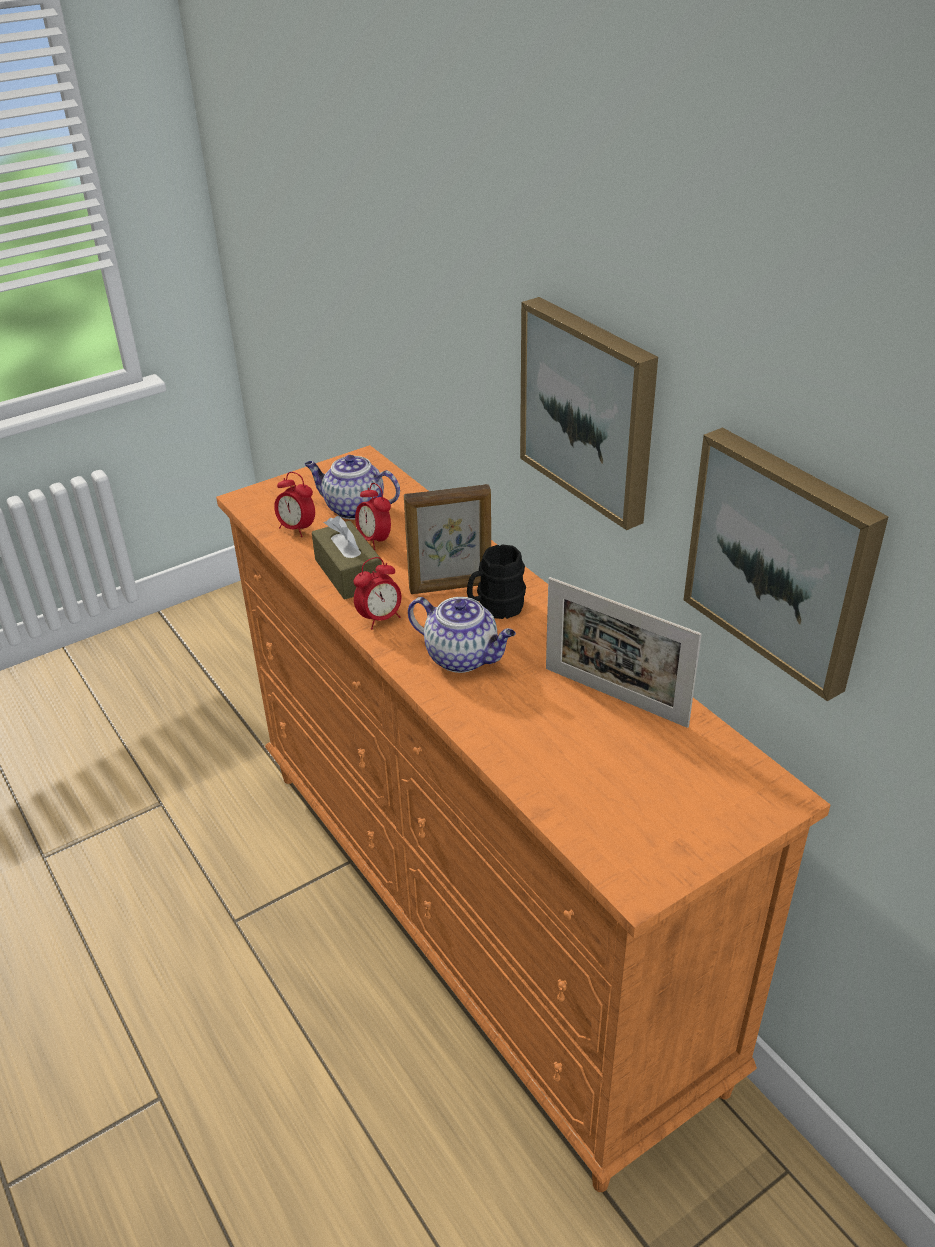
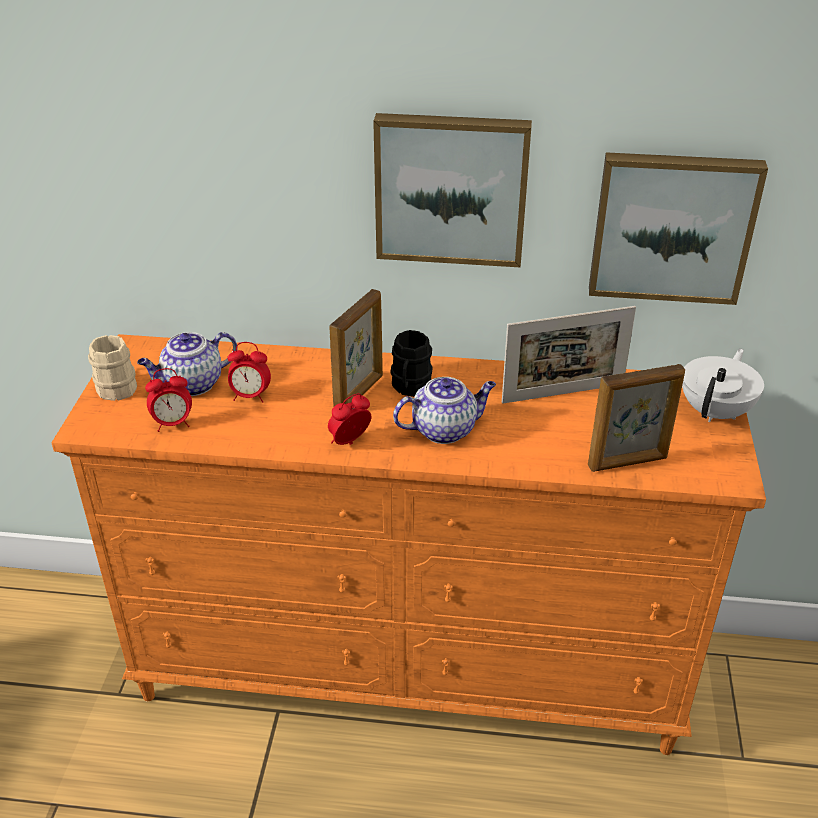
camera: 50 degrees left, 0 degrees up
(308, 480) = (115, 385): none -> beige mug
(348, 573) = (272, 428): brown tissue box -> none
(380, 619) = (350, 442): alarm clock -> alarm clock turned 135 degrees counterclockwise
(563, 794) = (628, 462): none -> picture frame
(737, 817) = (716, 411): none -> white teapot

